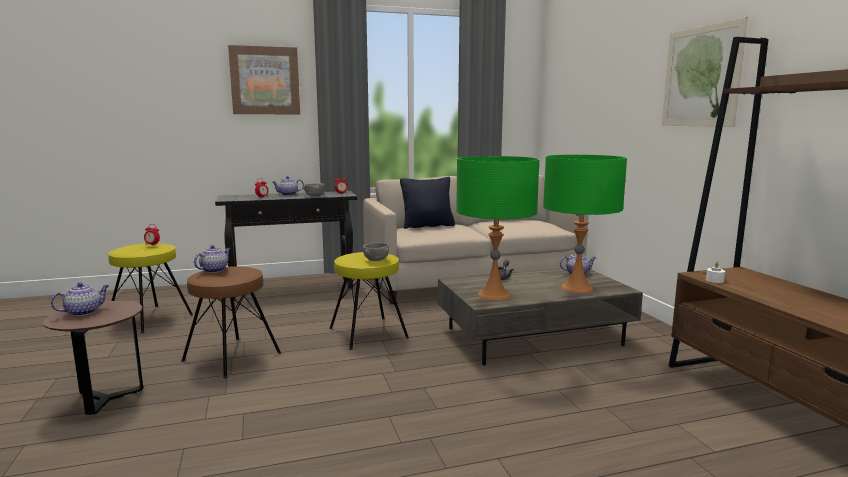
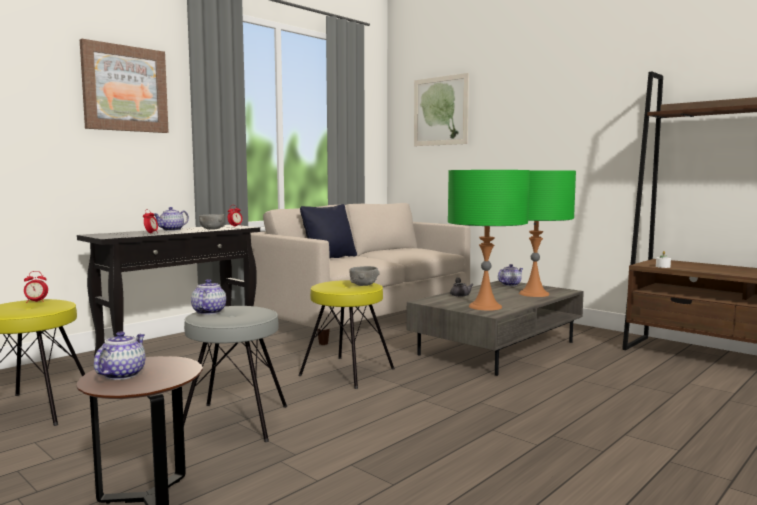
camera: 30 degrees left, 5 degrees down
(232, 356) = (234, 421): brown stool -> grey stool
(701, 76) = (593, 106): picture -> picture (440, 111)

